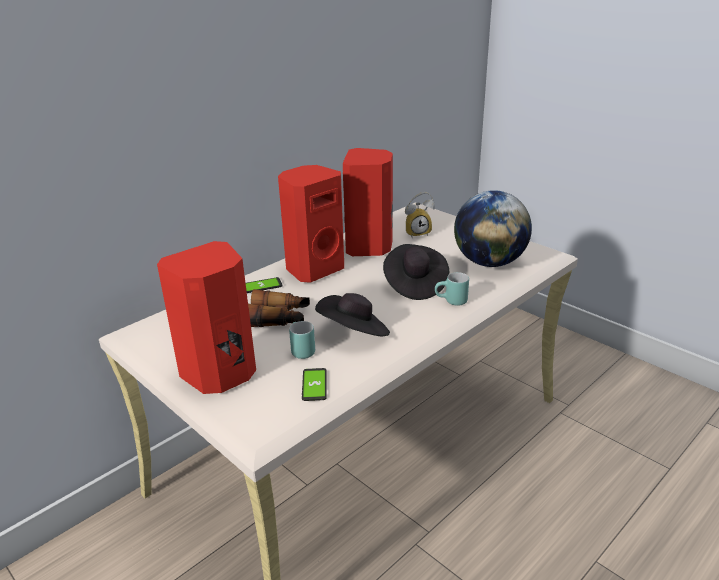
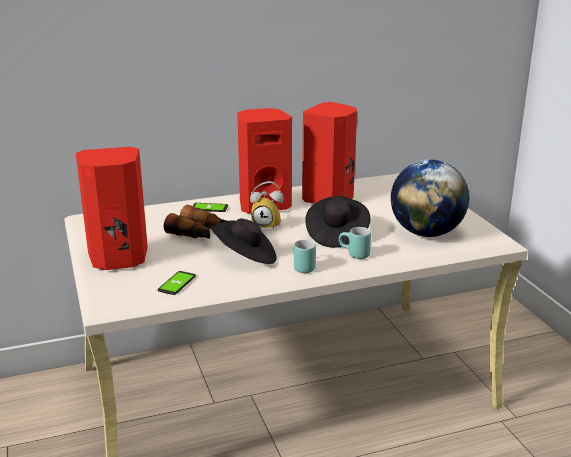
camera: 25 degrees right, 5 degrees down
(299, 350) = (191, 258): turquoise mug -> turquoise mug (303, 266)
(417, 233) = (386, 196): alarm clock -> alarm clock (267, 225)

